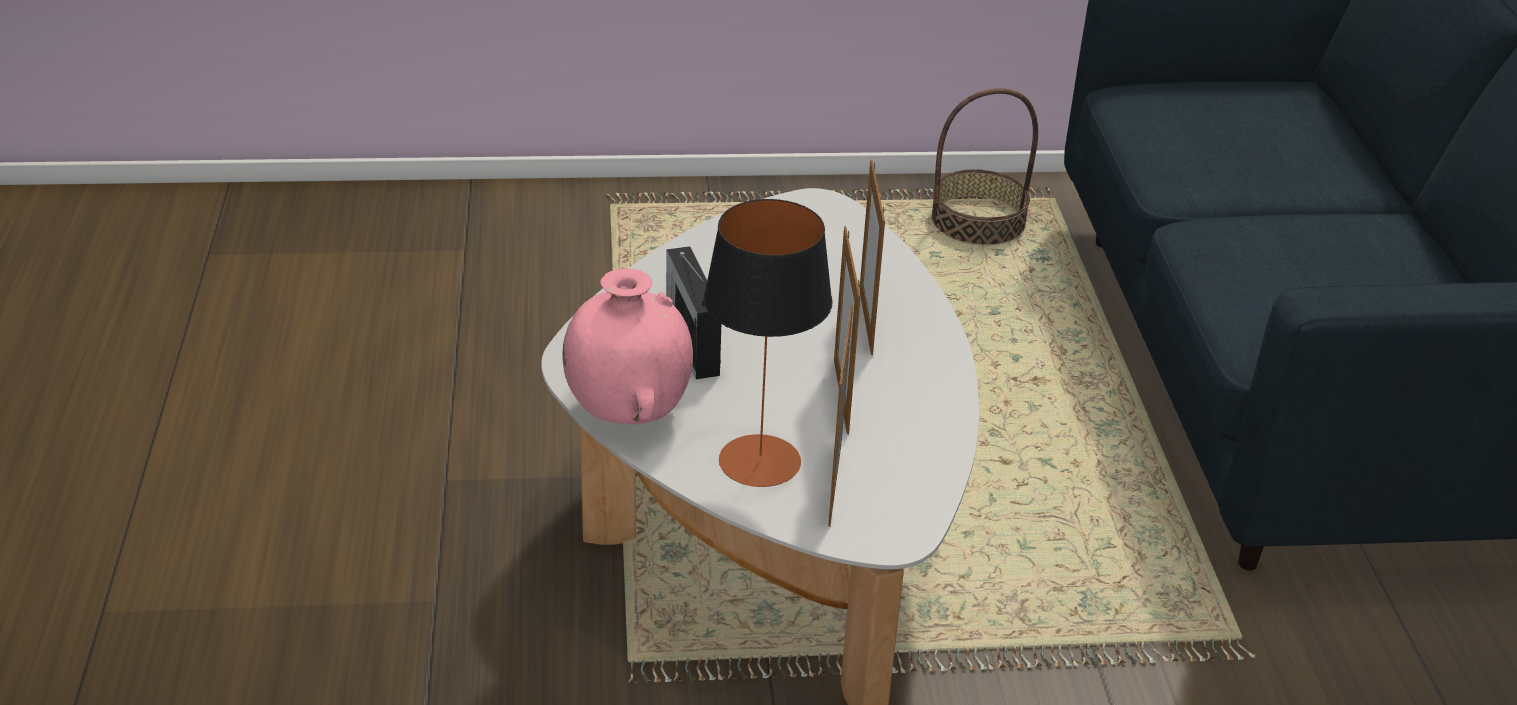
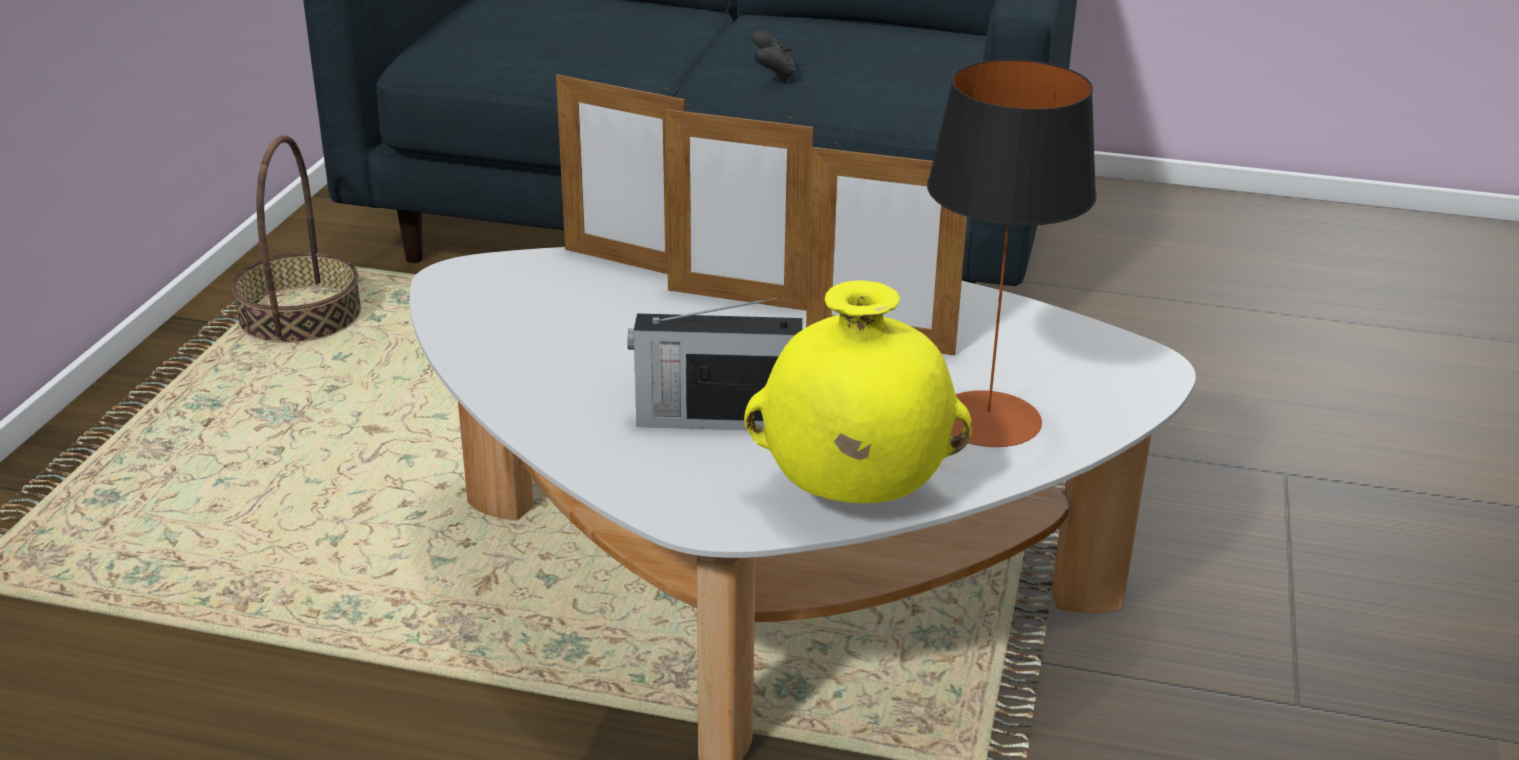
camera: 70 degrees left, 5 degrees down
(628, 413) = (852, 495): pink vase -> yellow vase
(835, 484) = (1046, 381): picture frame -> picture frame (625, 263)
(1266, 253) = (773, 76): none -> black game controller

